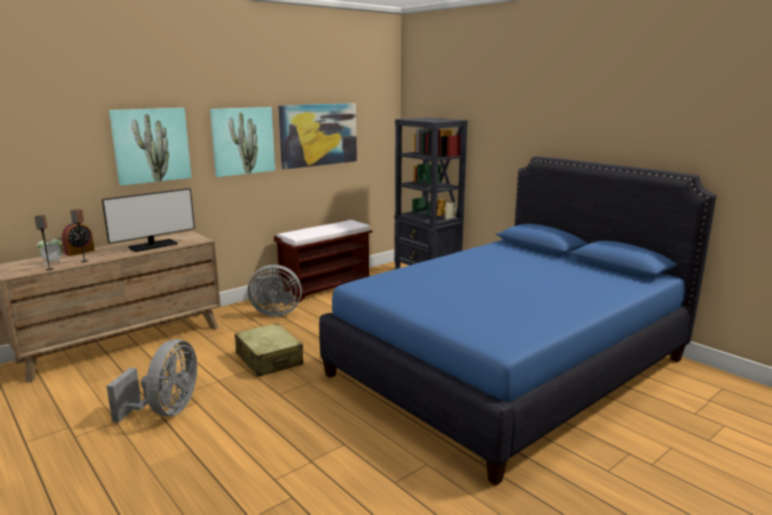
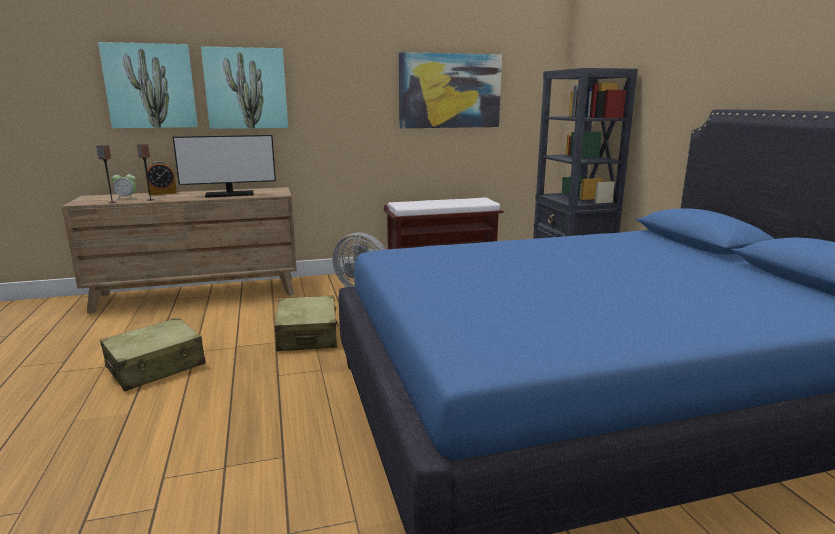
camera: 25 degrees right, 0 degrees up
(166, 411) = (156, 366): grey fan -> beige suitcase
(243, 141) = (352, 91): picture -> picture (150, 86)

